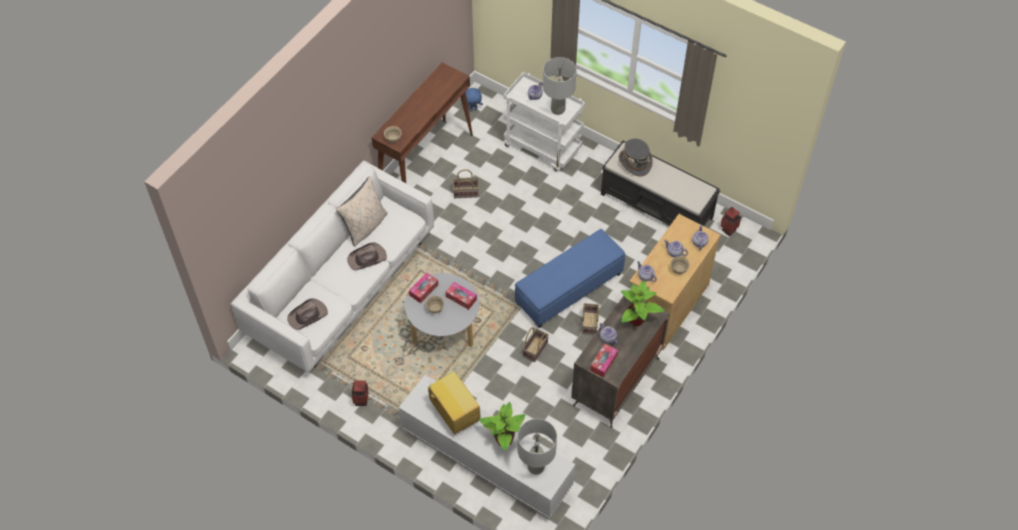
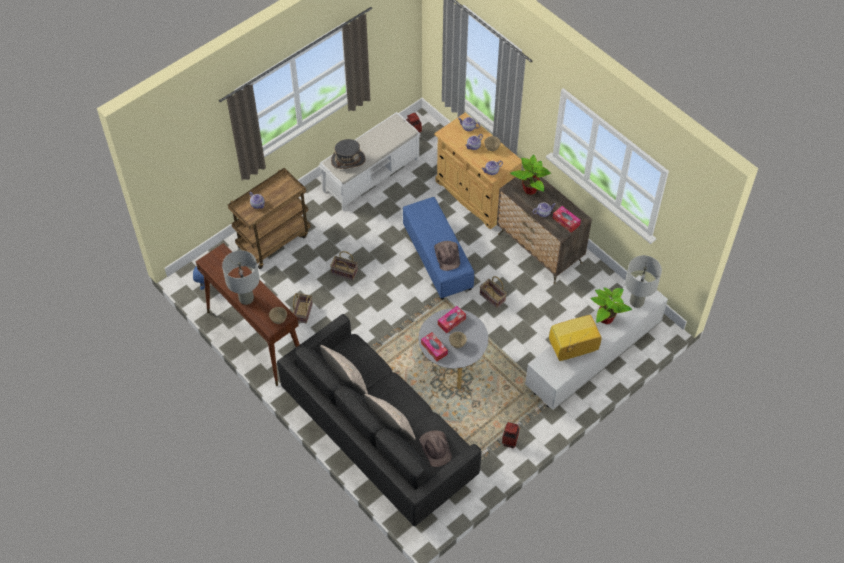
camera: 75 degrees left, 0 degrees up
(322, 274) = (391, 428): none -> beige pillow
(343, 288) = (379, 436): white sofa -> black sofa
(367, 258) = (384, 387): brown hat -> brown hat (447, 255)
(543, 147) = (274, 240): white cart -> brown cart
(557, 109) = (281, 191): grey table lamp -> grey table lamp (246, 299)
(589, 322) = (476, 252): basket -> basket (343, 272)
(657, 206) = (371, 174): black bench -> white bench

